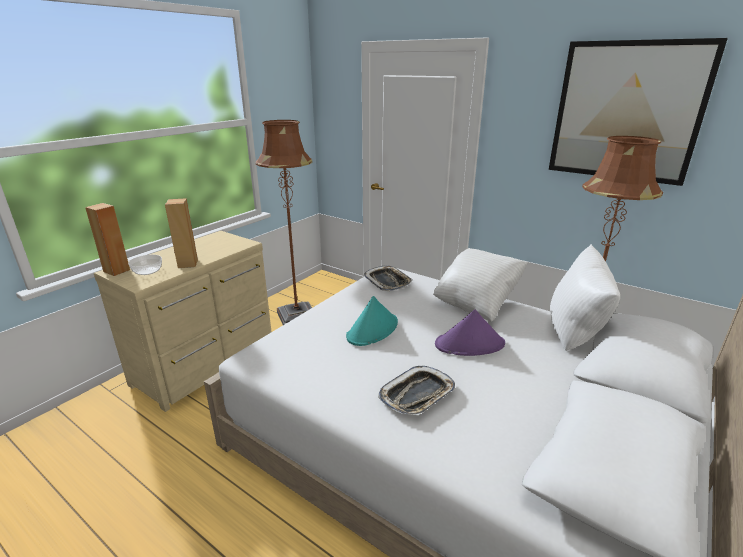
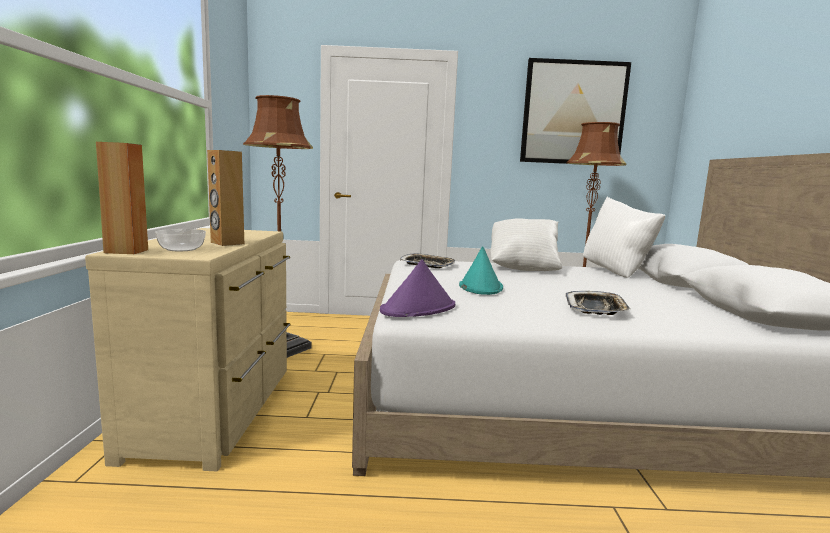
camera: 35 degrees left, 15 degrees down
(470, 344) = (567, 283): purple hat -> purple hat (419, 309)

